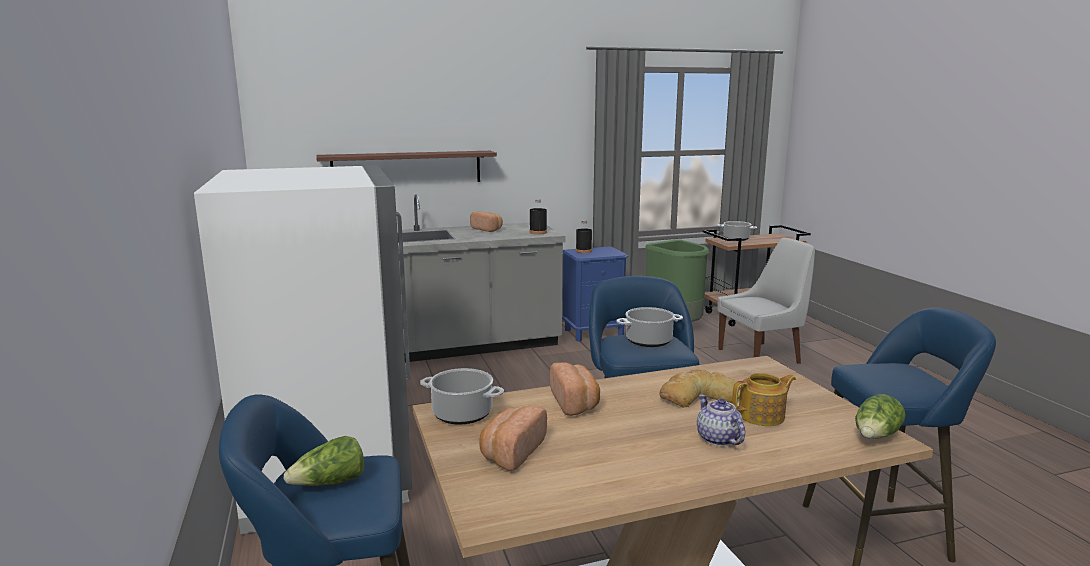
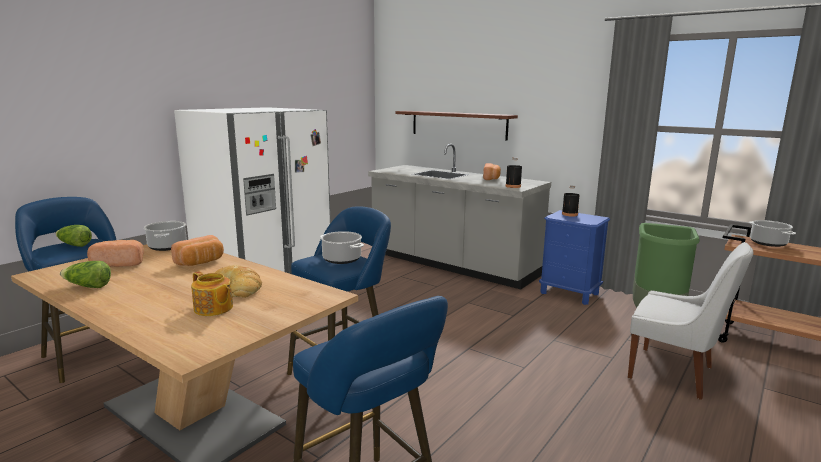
camera: 55 degrees right, 0 degrees up
(718, 439) = (162, 302): teapot -> none
(876, 436) = (195, 350): lettuce -> lettuce (88, 286)

